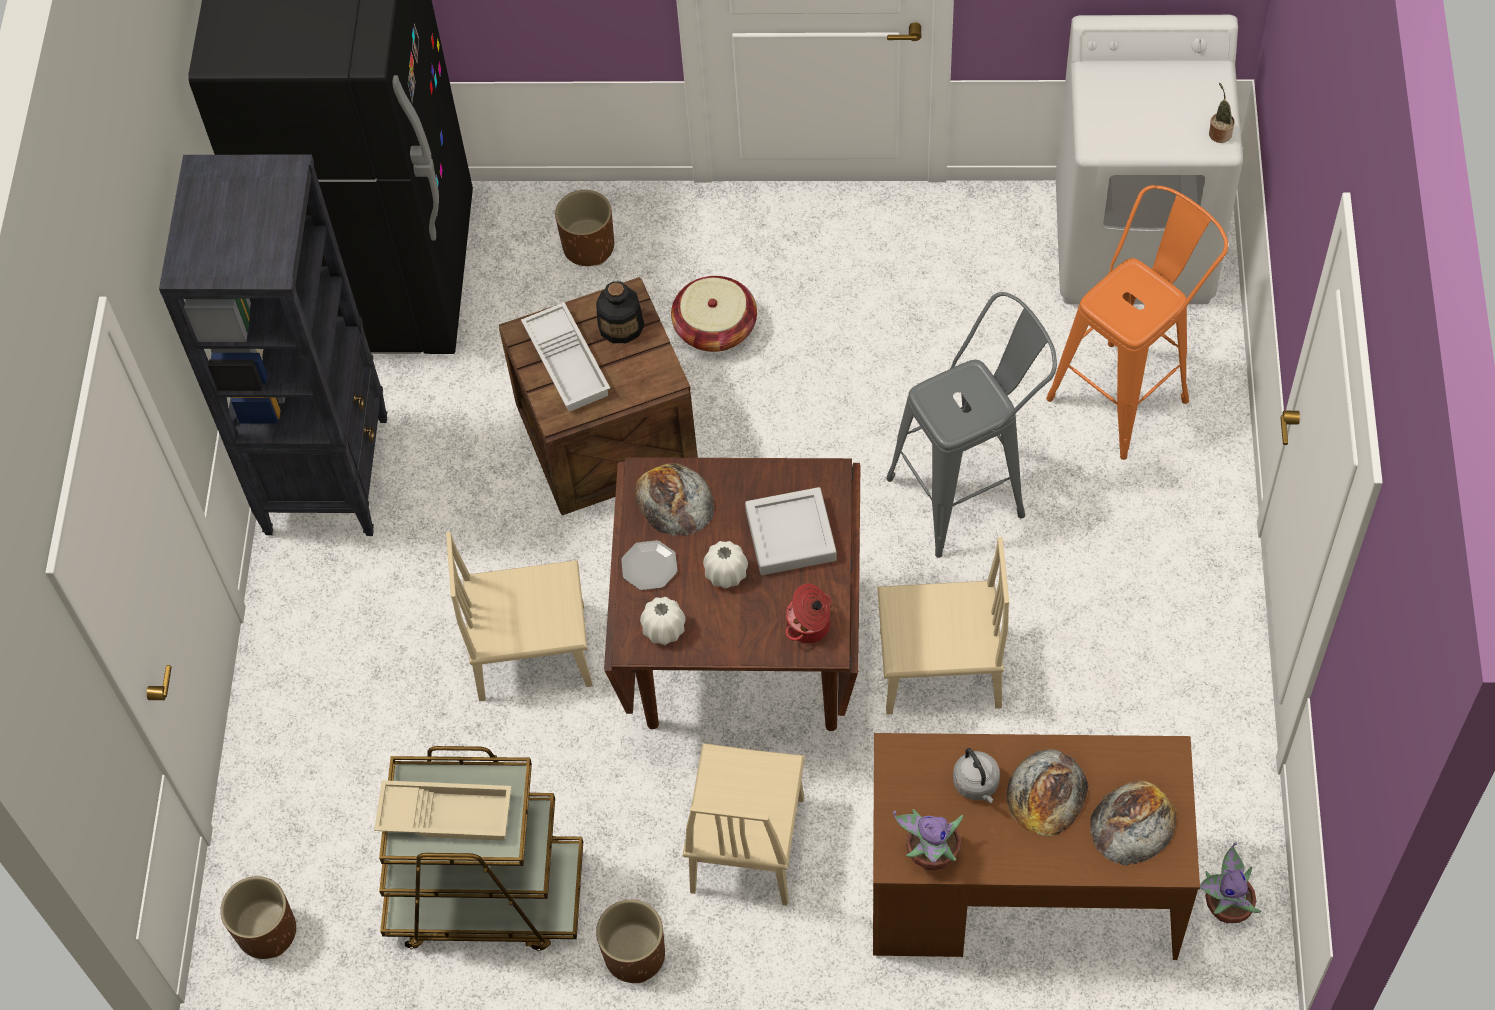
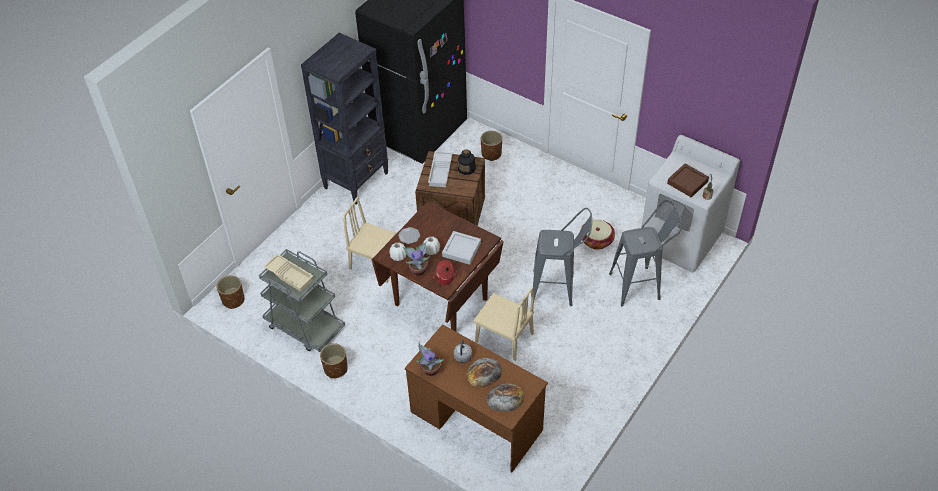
camera: 30 degrees right, 10 degrees down
(485, 897) = (304, 326): brown cart -> grey cart
(674, 500) = (433, 221): bread -> none
(715, 328) = (513, 197): basket -> basket (596, 240)
(747, 844) = (398, 356): beige chair -> none
(1128, 391) = (640, 285): orange stool -> grey stool
(1158, 122) = (687, 182): none -> brown tray
(1225, 905) = (543, 465): potted plant -> potted plant (418, 269)

